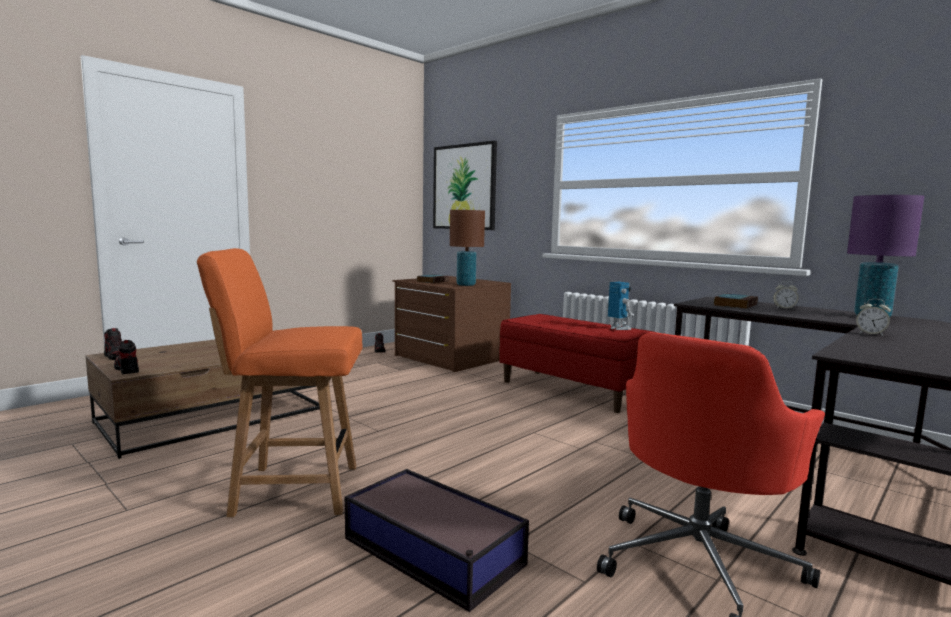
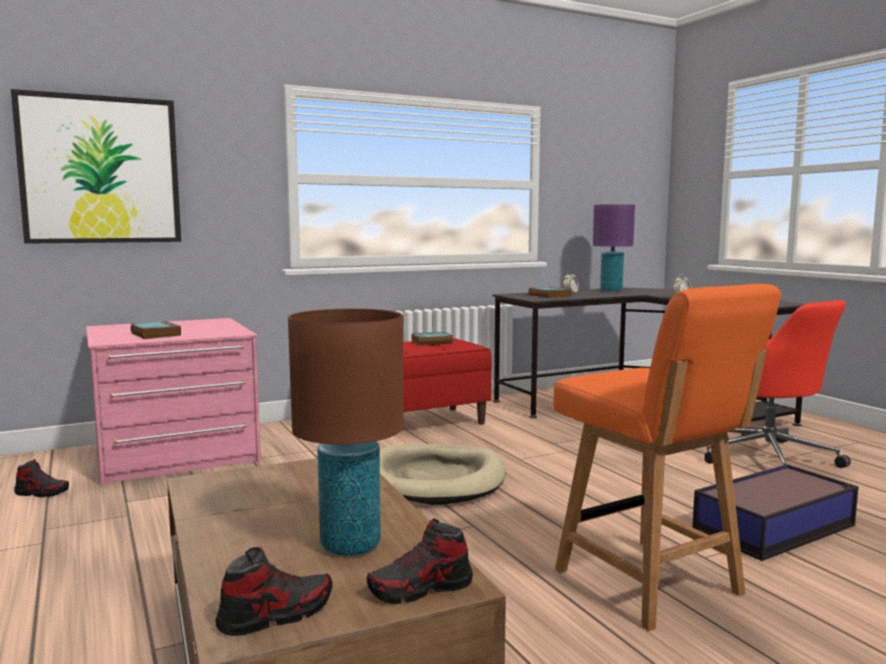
camera: 70 degrees left, 0 degrees up
(293, 489) = (650, 584): orange chair -> orange chair turned 45 degrees counterclockwise
(450, 357) = (176, 454): brown dresser -> pink dresser
(458, 412) = (434, 480): none -> beige dog bed
(466, 285) = (228, 328): brown table lamp -> brown table lamp (350, 545)
(618, 328) = (431, 342): toy robot -> book

